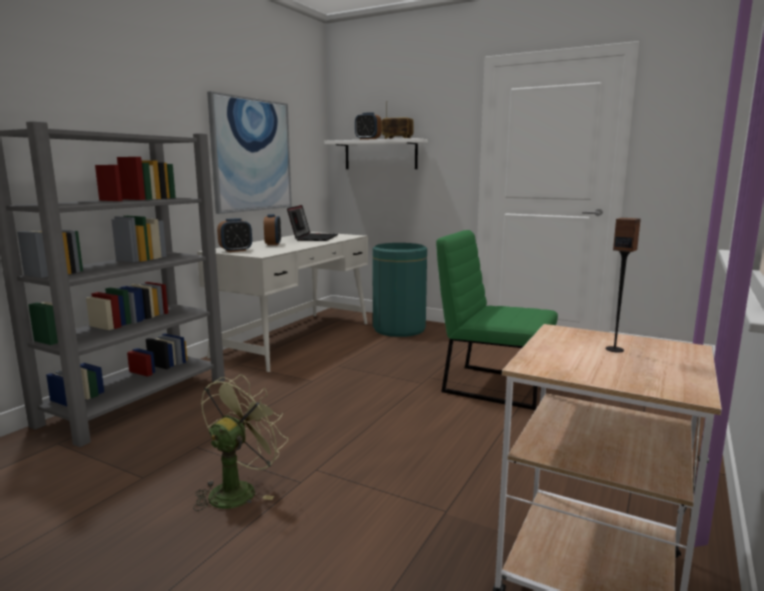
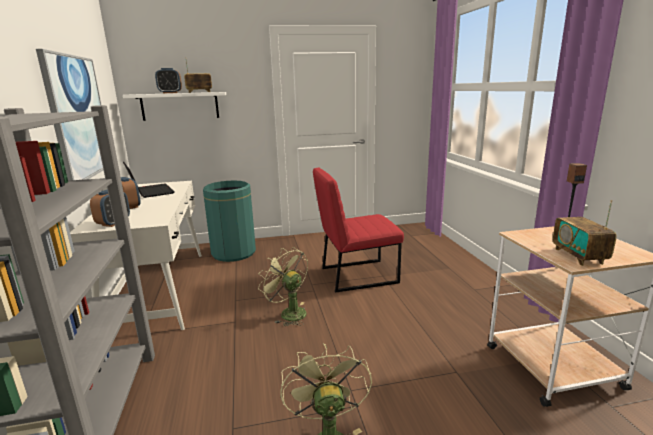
camera: 40 degrees left, 5 degrees up
(366, 391) = (288, 313): none -> green fan
(493, 385) = (356, 275): green chair -> red chair
(567, 364) = (579, 256): none -> radio

